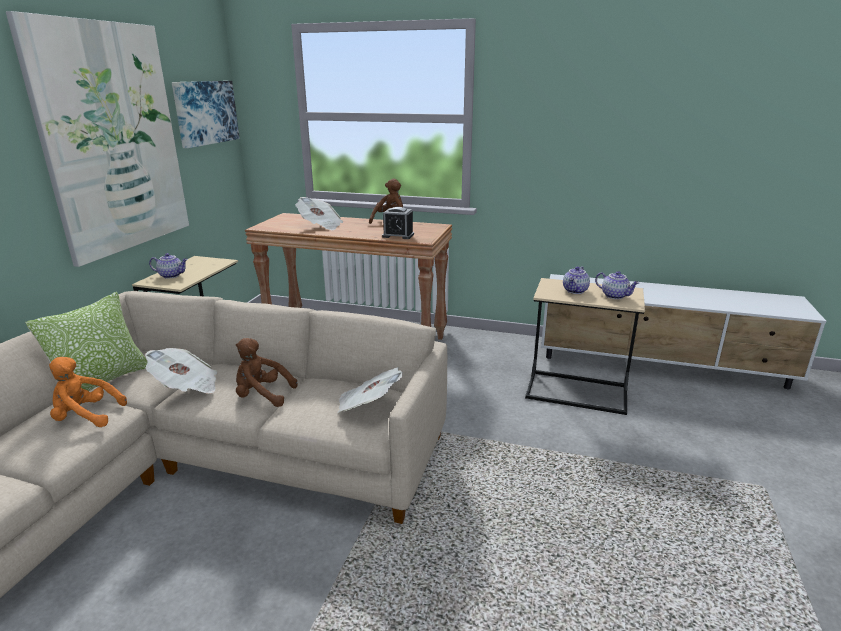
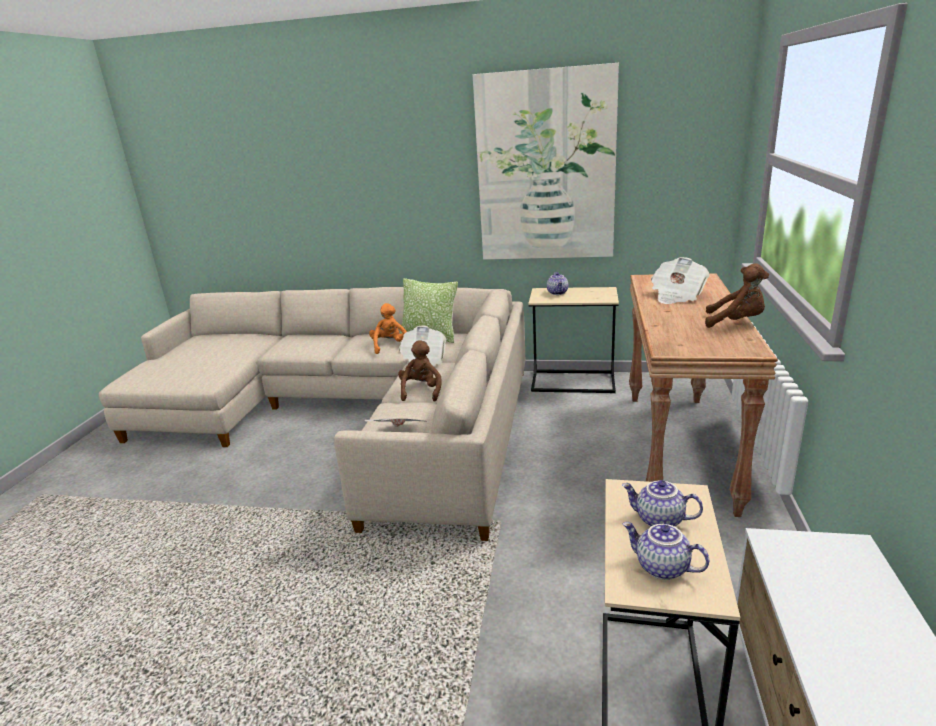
camera: 85 degrees right, 0 degrees up
(205, 112) = (681, 146): picture -> none
(398, 235) = (673, 335): alarm clock -> none
(615, 296) = (661, 568): teapot -> teapot turned 90 degrees clockwise

